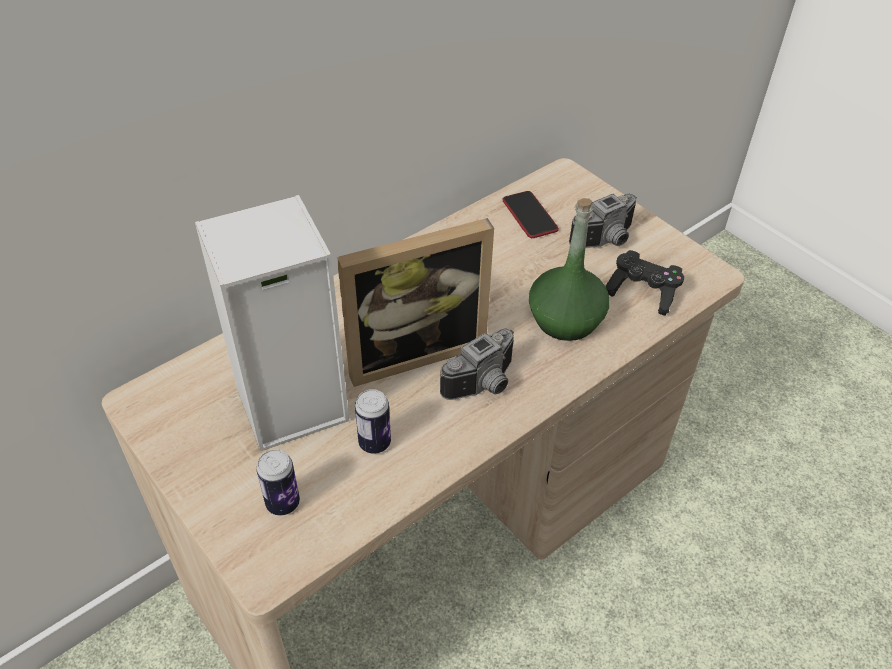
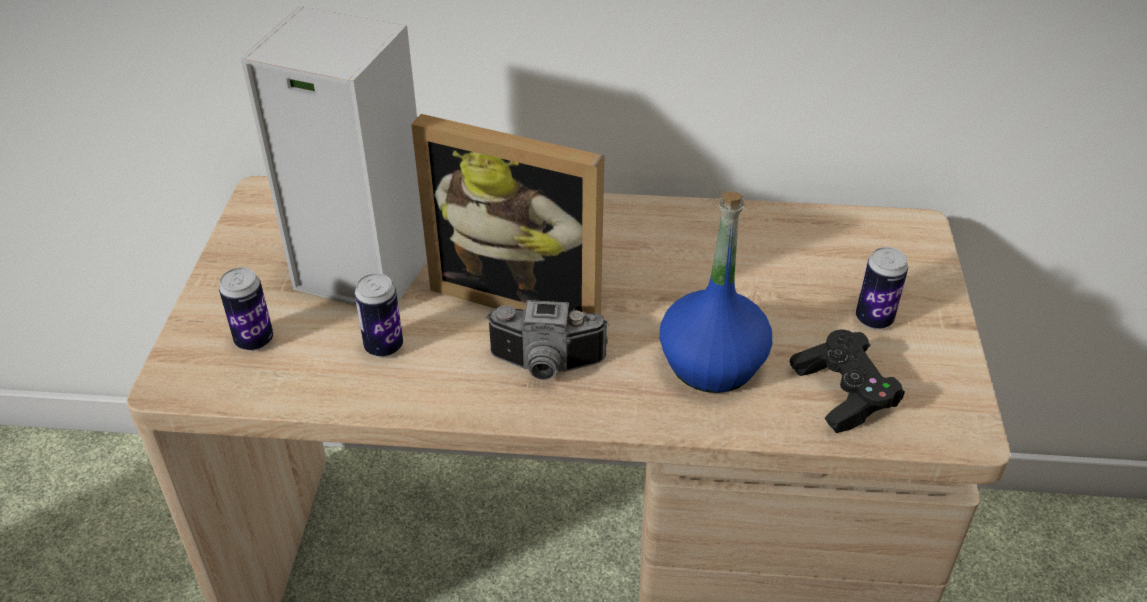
camera: 45 degrees right, 5 degrees down
(529, 215) = (814, 245): phone -> none
(565, 320) = (711, 363): green bottle -> blue bottle
(607, 240) = (874, 319): camera -> can

